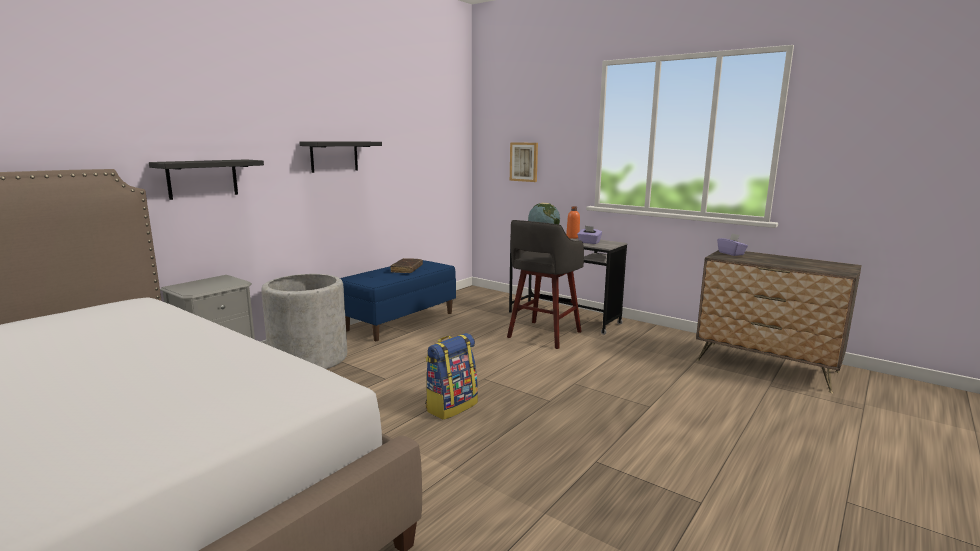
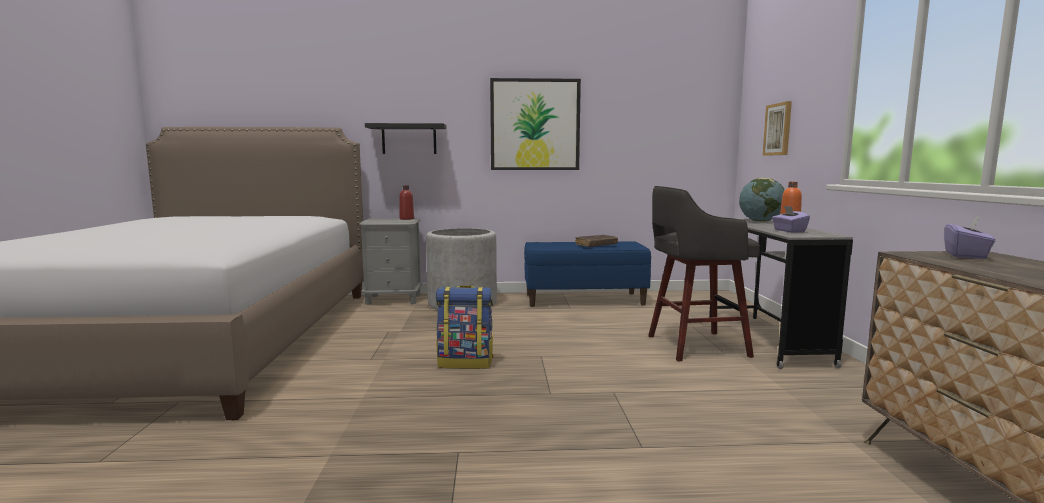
camera: 50 degrees right, 5 degrees down
(220, 278) = (406, 219): none -> red bottle
(334, 156) = (535, 125): black shelf -> picture

